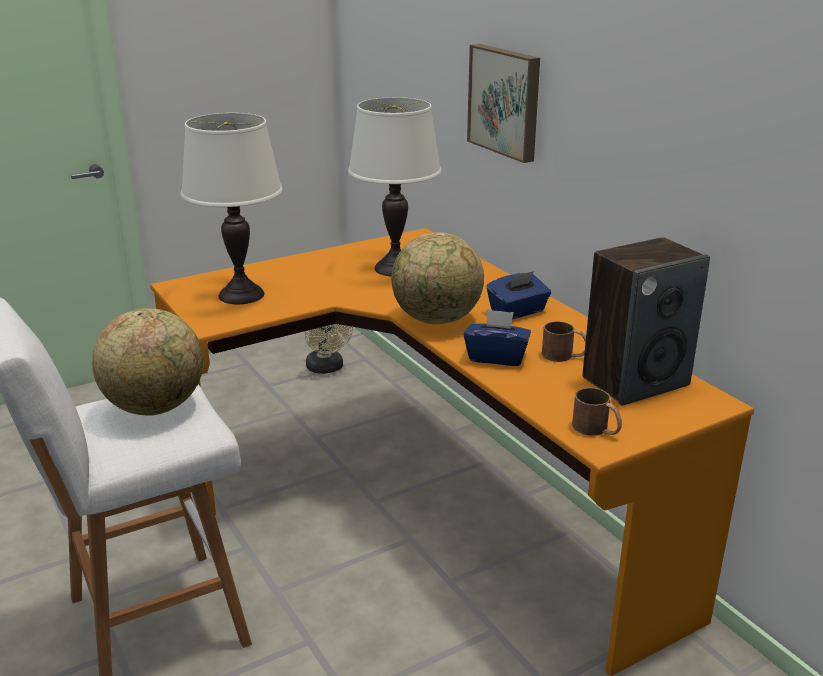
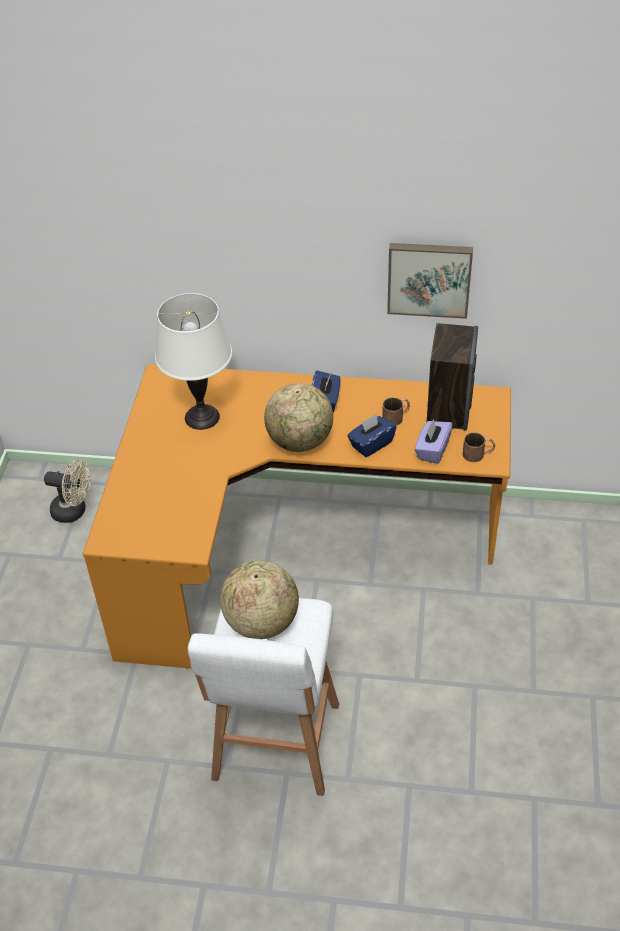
camera: 50 degrees left, 20 degrees up
(241, 295) = (160, 513): white table lamp -> none
(506, 101) = (236, 260): picture -> picture (429, 278)
(550, 396) = (432, 450): none -> purple tissue box

